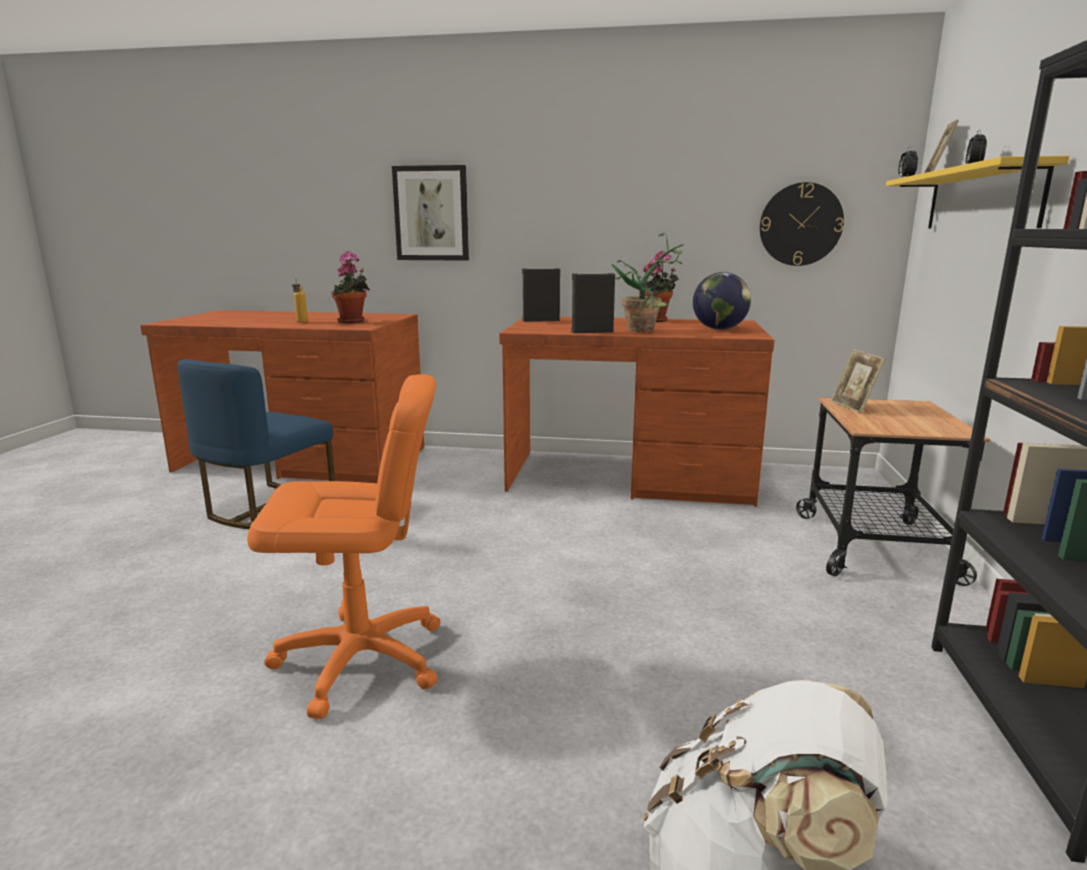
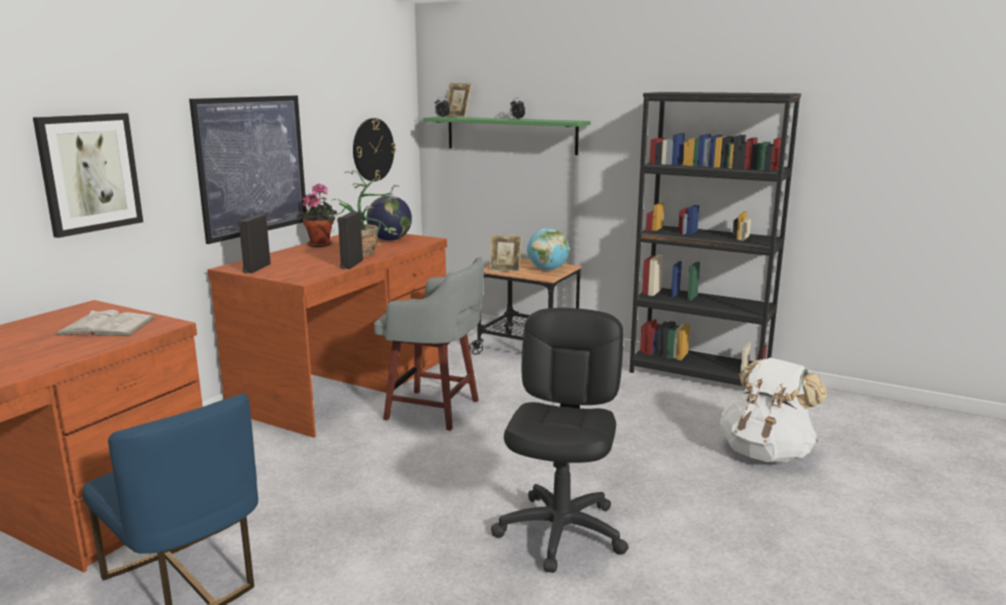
camera: 70 degrees left, 0 degrees up
(301, 322) = (52, 348): bottle -> none
(353, 321) = (106, 326): potted plant -> white book
(361, 660) = (561, 531): orange office chair -> black office chair
(598, 225) = (252, 166): none -> picture
(614, 528) = (436, 410): none -> grey stool
(909, 424) = (547, 269): none -> globe
(981, 199) = (511, 135): yellow shelf -> green shelf

